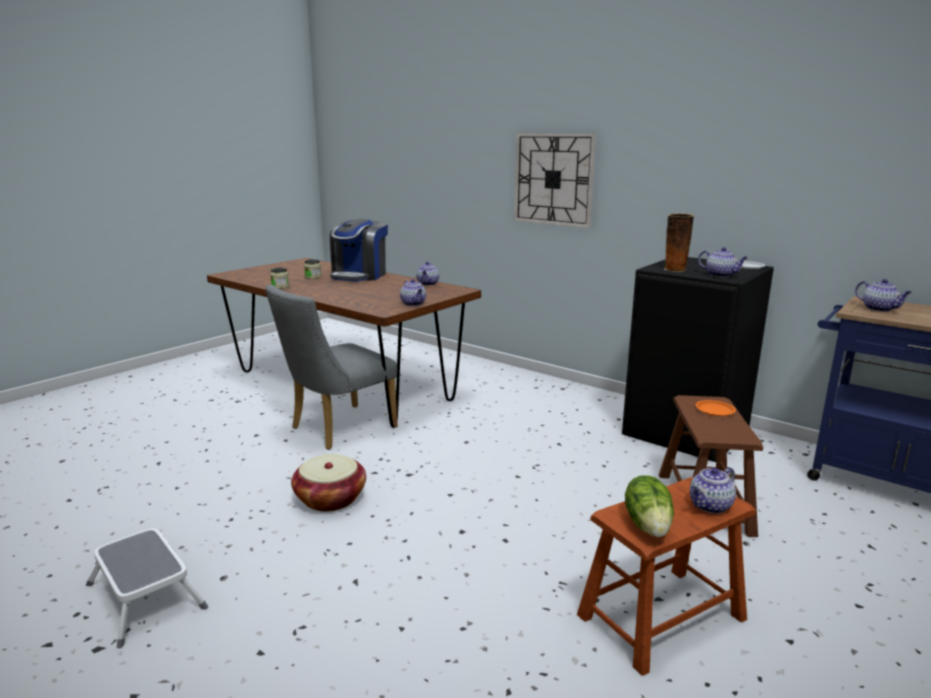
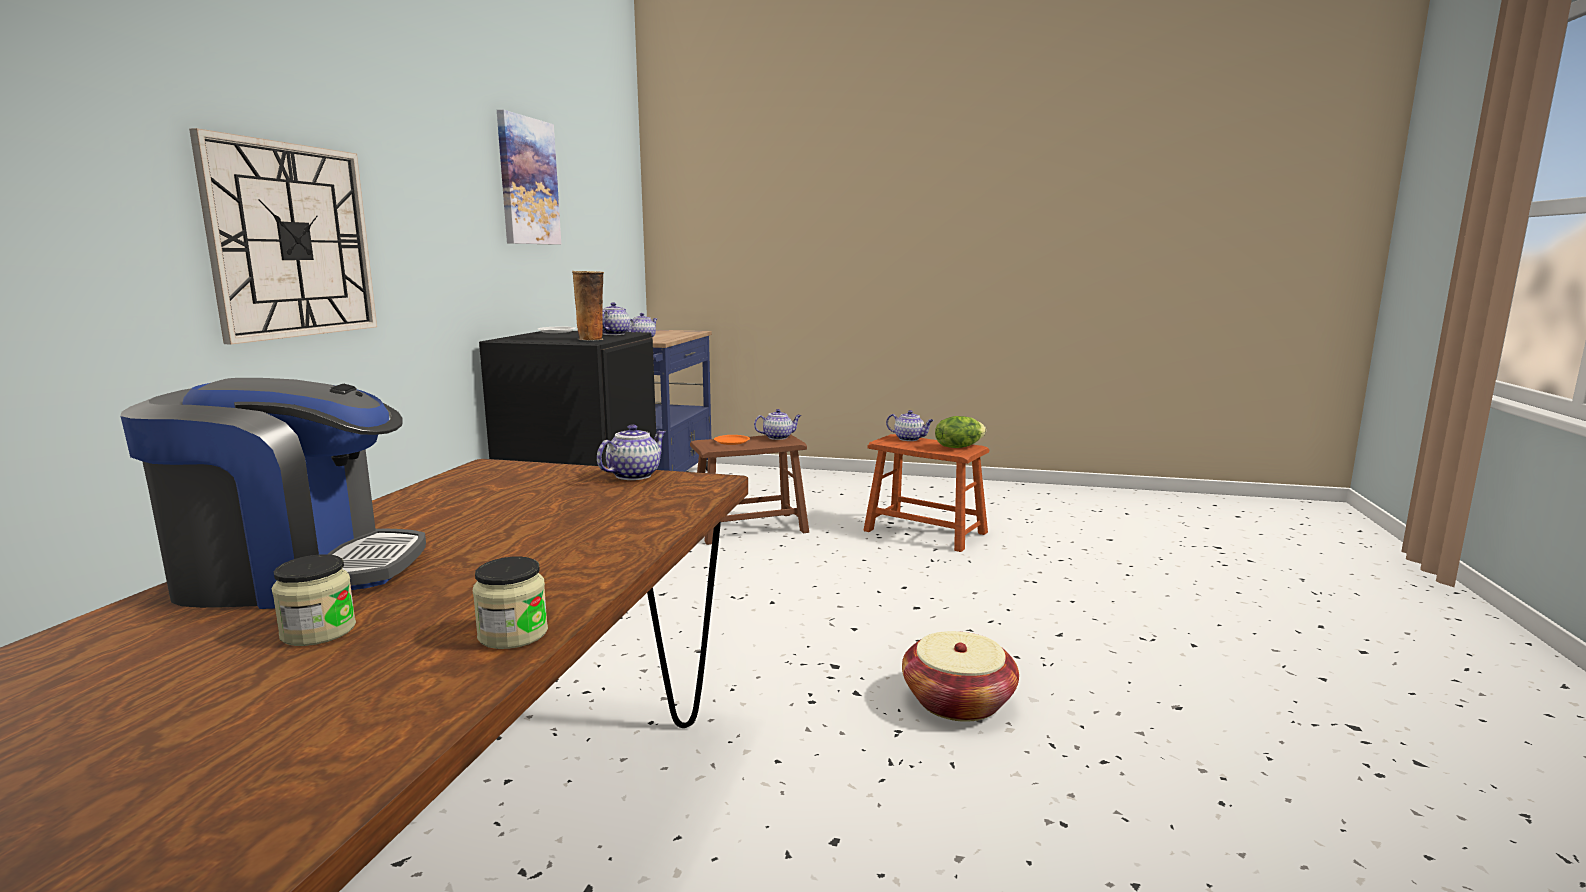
camera: 115 degrees left, 5 degrees down
(146, 596) = (1280, 742): grey step ladder -> none
(336, 429) = (737, 791): grey chair -> none
(428, 284) = (429, 493): teapot -> teapot (778, 437)
(787, 134) = (527, 181): none -> picture

